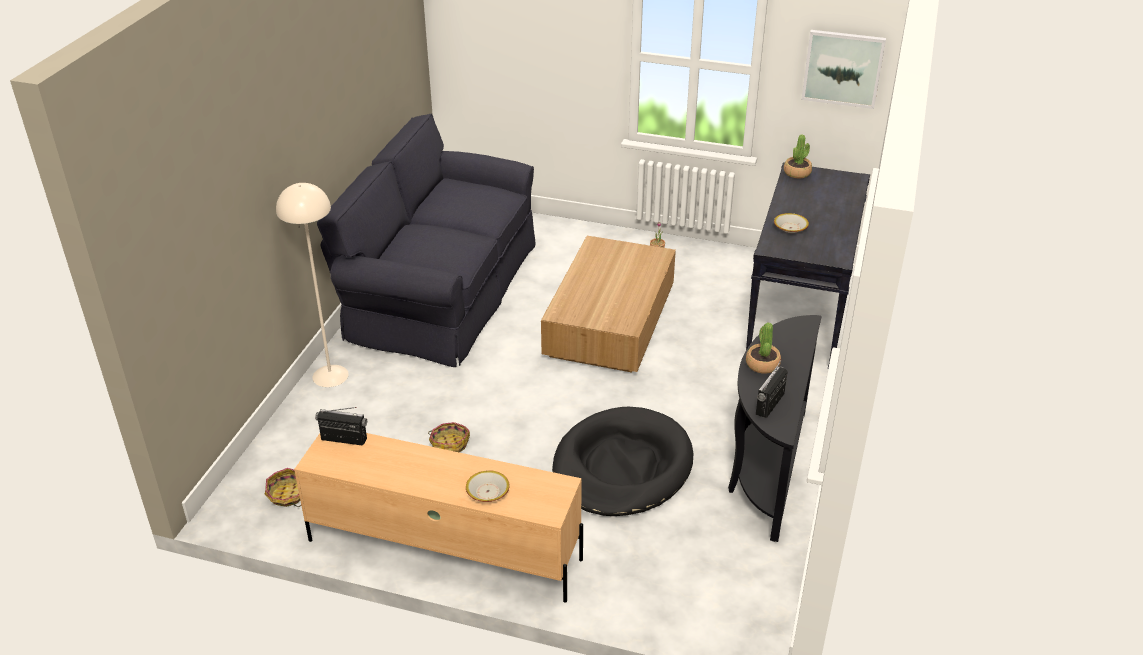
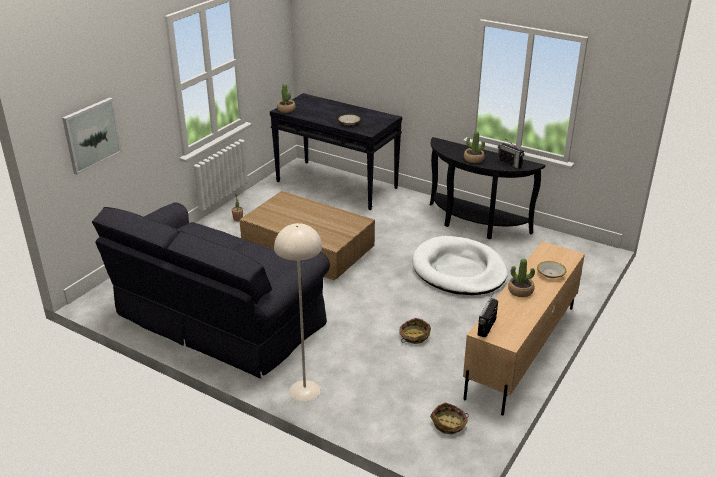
camera: 75 degrees left, 5 degrees down
(434, 464) = (520, 291): none -> potted plant
(622, 467) = (459, 270): black dog bed -> white dog bed
(843, 68) = (272, 36): picture -> picture (91, 135)

